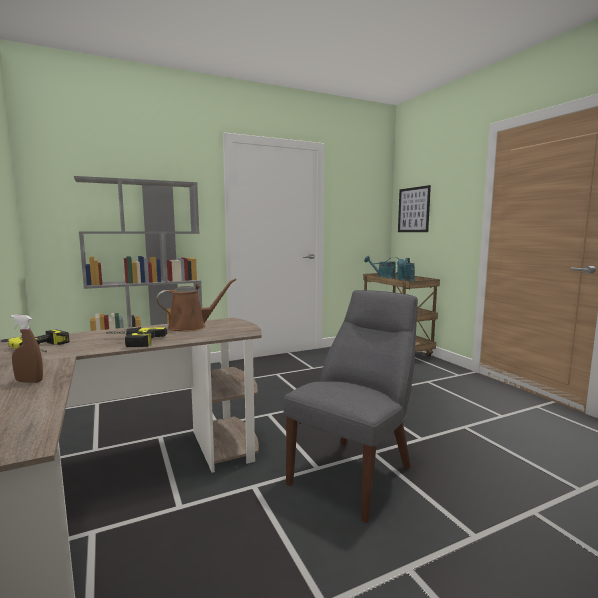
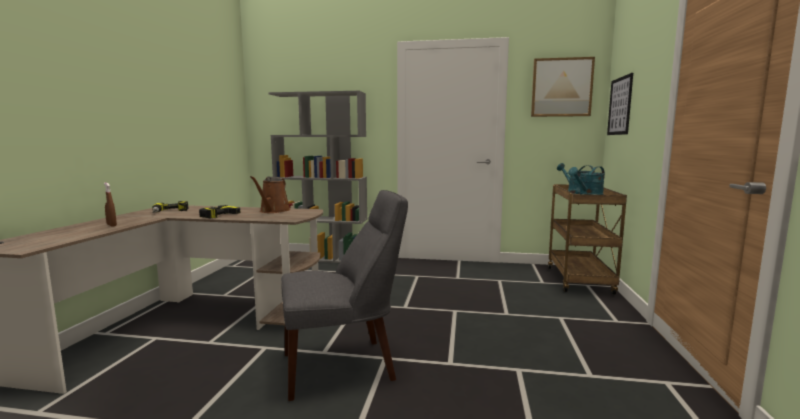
camera: 35 degrees right, 0 degrees up
(191, 327) = (273, 211): brown watering can -> brown watering can turned 90 degrees clockwise
(363, 192) = (561, 87): none -> picture

